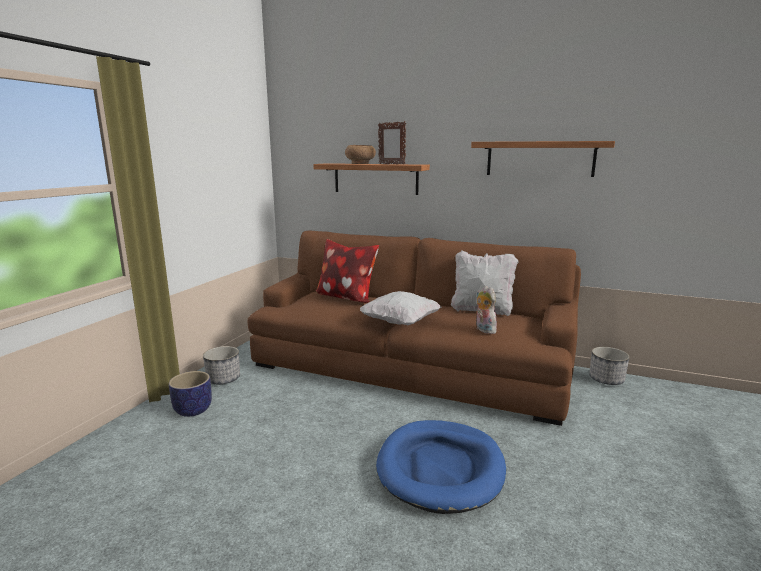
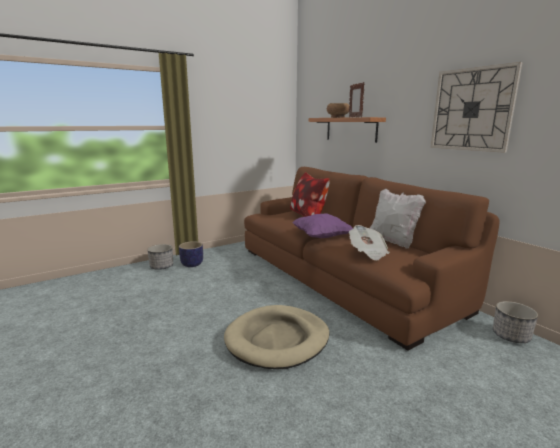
camera: 35 degrees right, 0 degrees up
(223, 379) = (224, 254): planter -> planter (162, 266)
(400, 323) = (321, 237): white pillow -> purple pillow
(440, 468) = (277, 339): blue dog bed -> beige dog bed
(483, 330) = (368, 253): plush toy -> newspaper
(540, 159) = (472, 109): shelf -> wall clock

